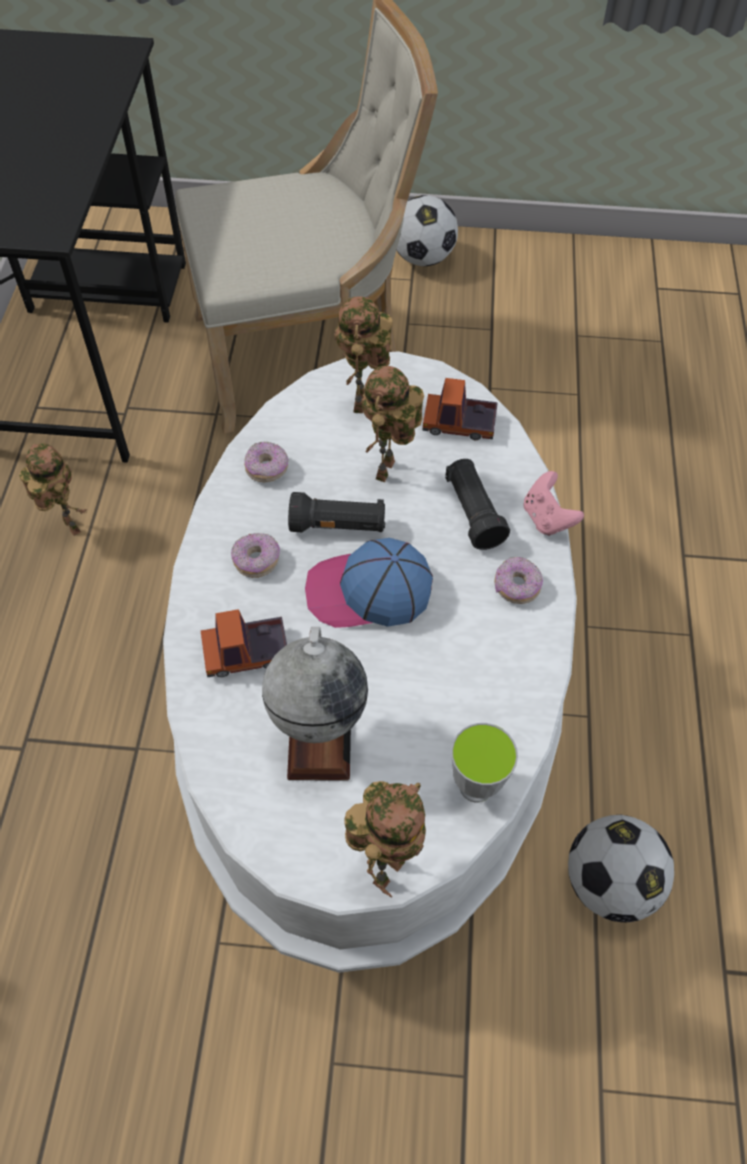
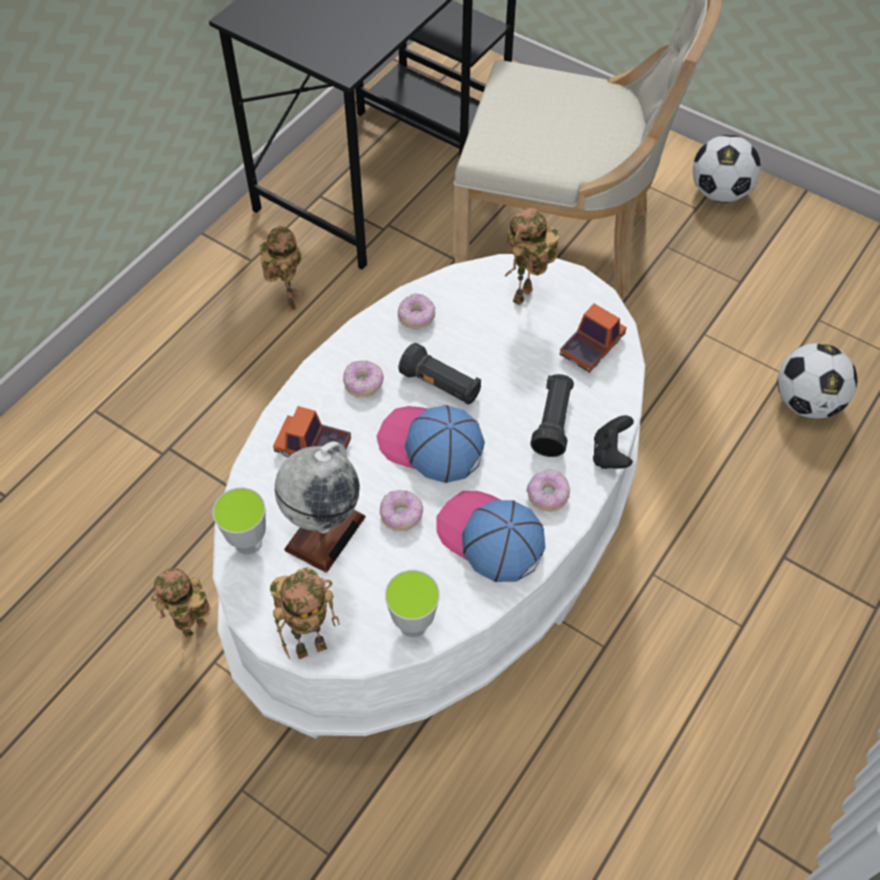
camera: 30 degrees right, 0 degrees up
(242, 792) = (248, 542): none -> cup
(387, 678) = (401, 515): none -> donut
(388, 473) = (507, 361): toy robot -> toy robot (195, 631)
(459, 424) = (592, 347): toy truck -> toy truck turned 90 degrees clockwise
(490, 656) = (489, 537): none -> cap
(547, 518) = (610, 454): pink game controller -> black game controller
(609, 883) = (533, 782): football -> football (806, 402)

